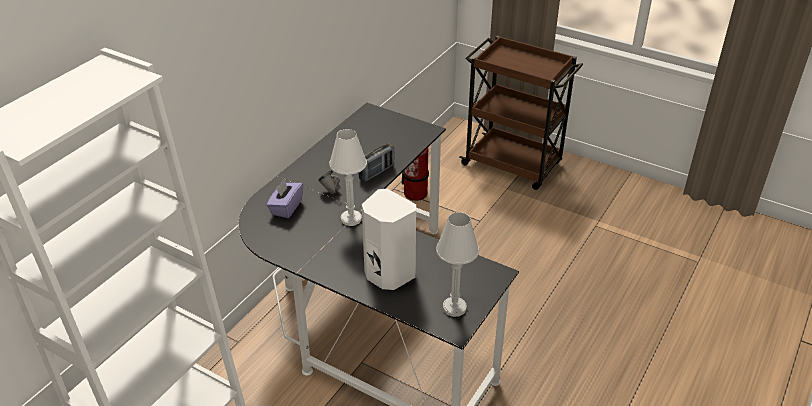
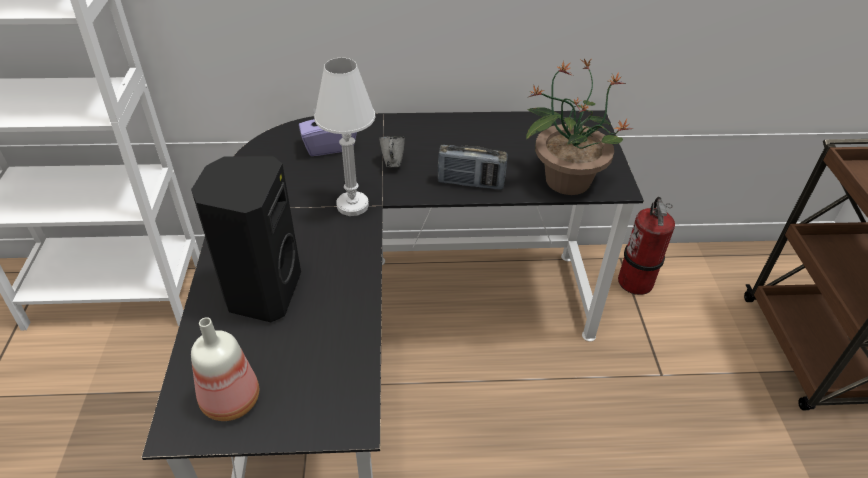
camera: 55 degrees right, 5 degrees up
(388, 275) = (262, 292): white speaker -> black speaker
(407, 142) = (566, 180): none -> potted plant
(454, 308) = (231, 402): white table lamp -> bottle

